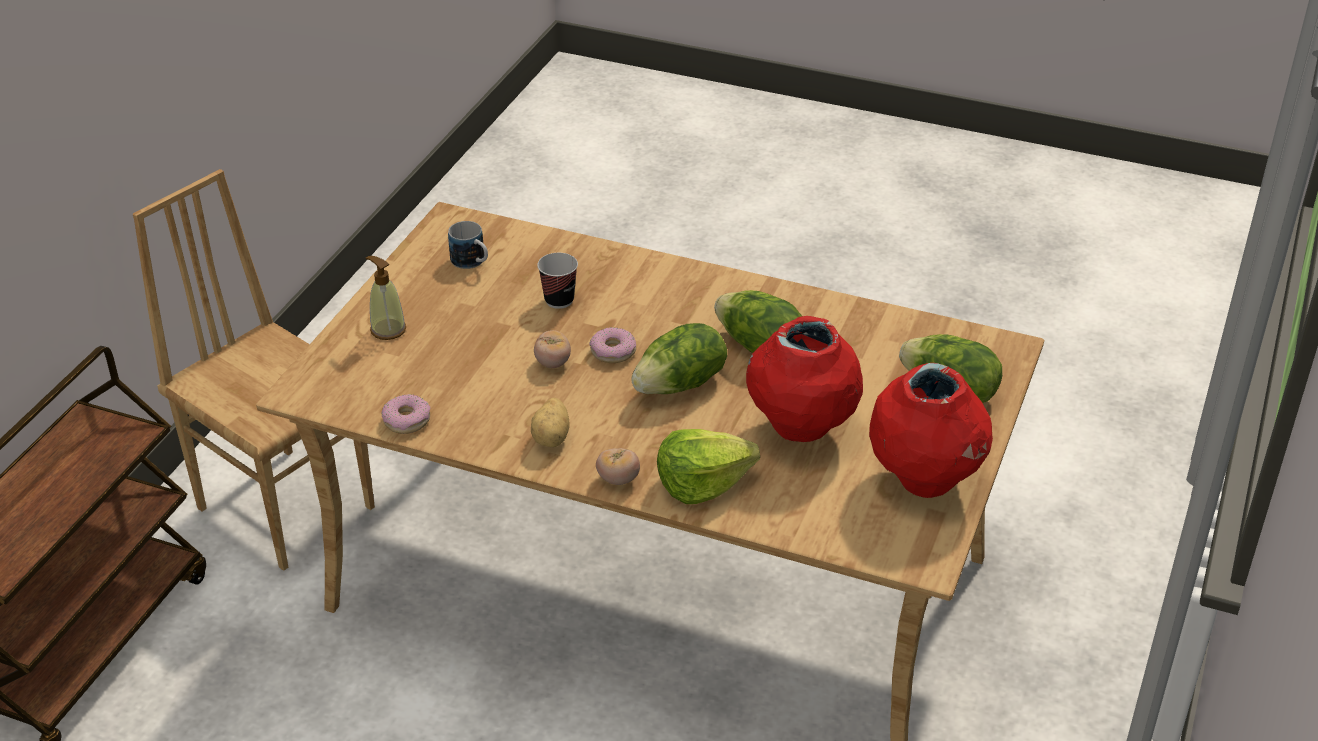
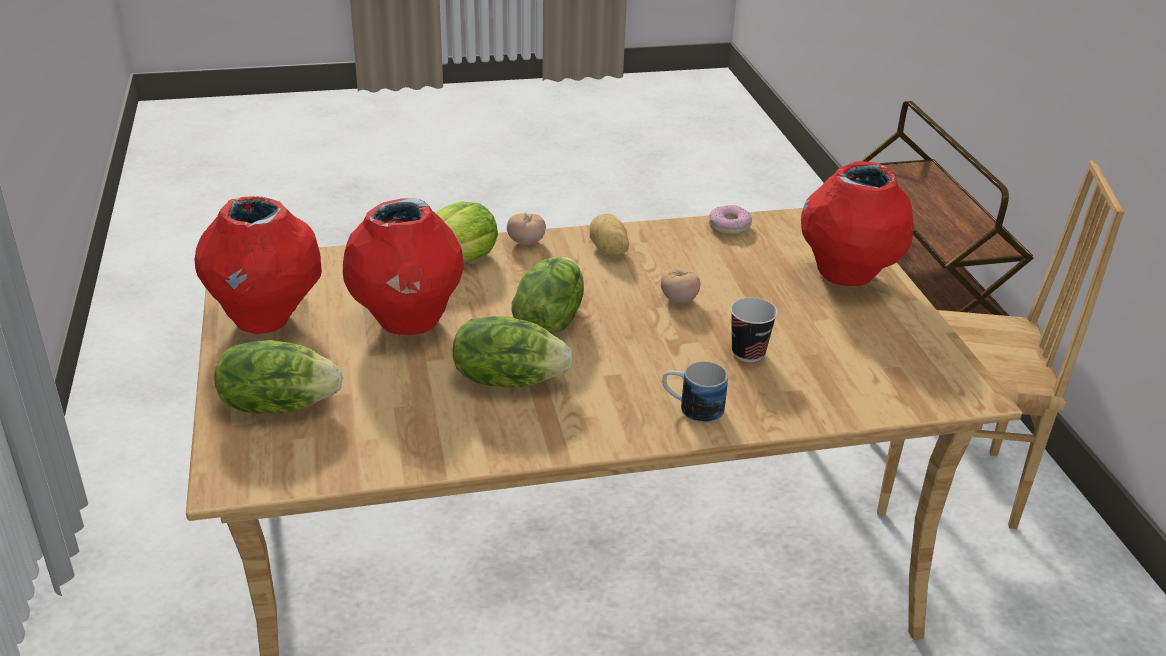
camera: 145 degrees right, 5 degrees down
(388, 329) = (847, 277): soap dispenser -> red vase
(472, 263) = (878, 357): mug -> mug (692, 408)
(613, 351) = (640, 326): donut -> none

